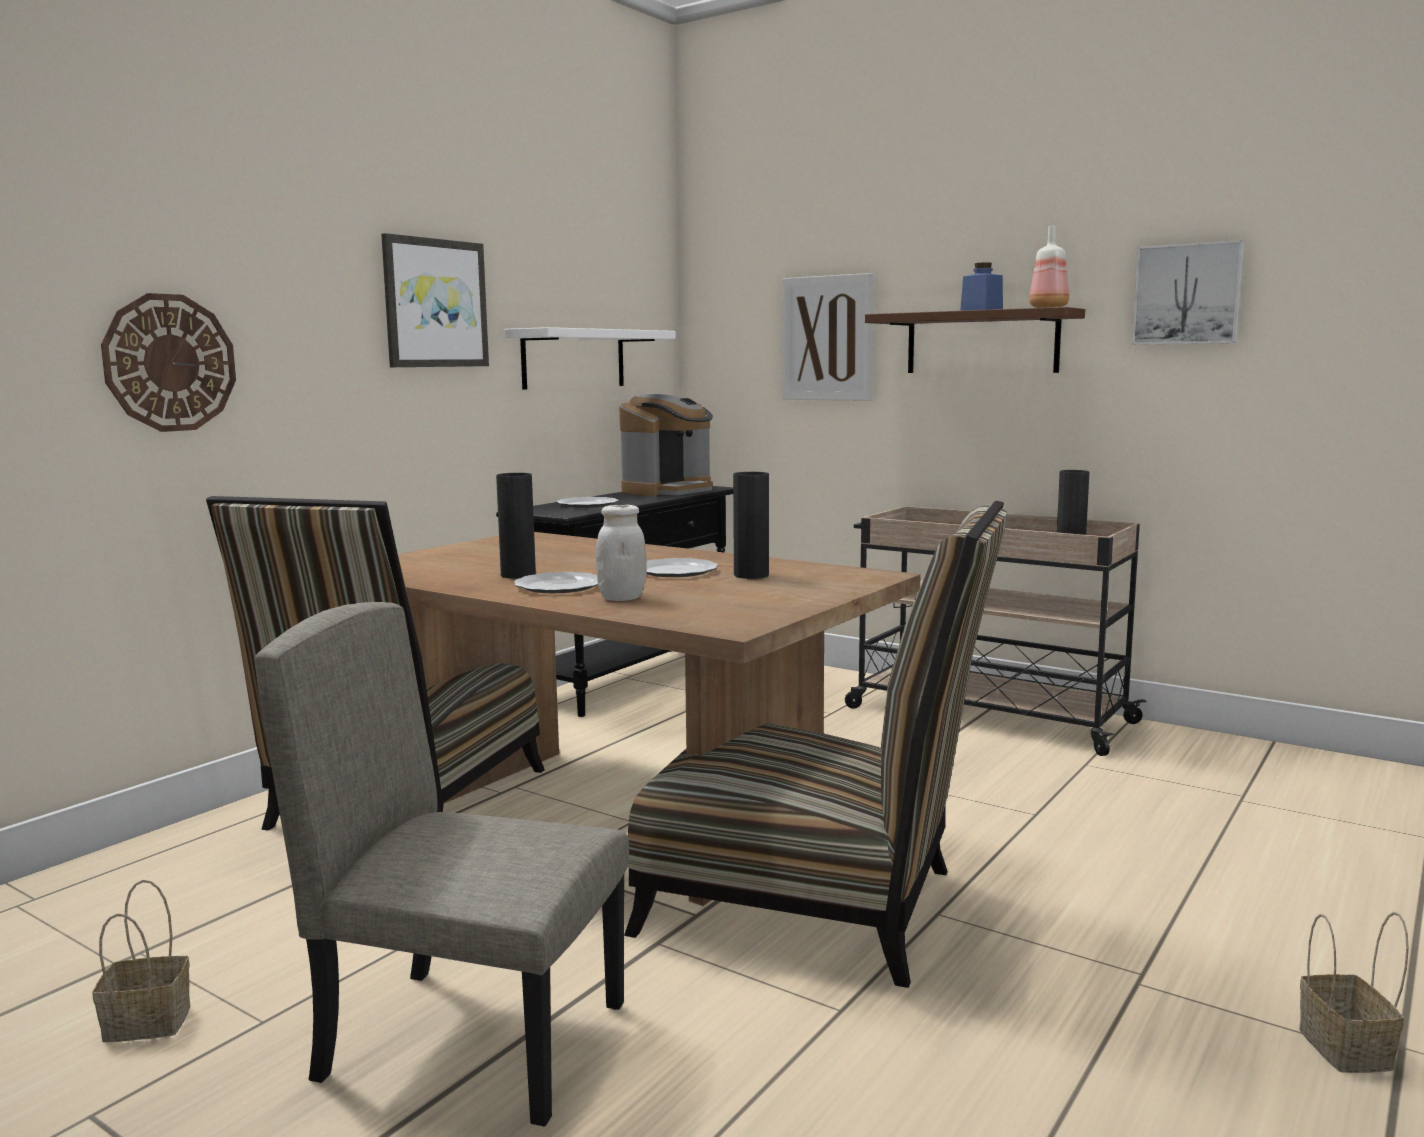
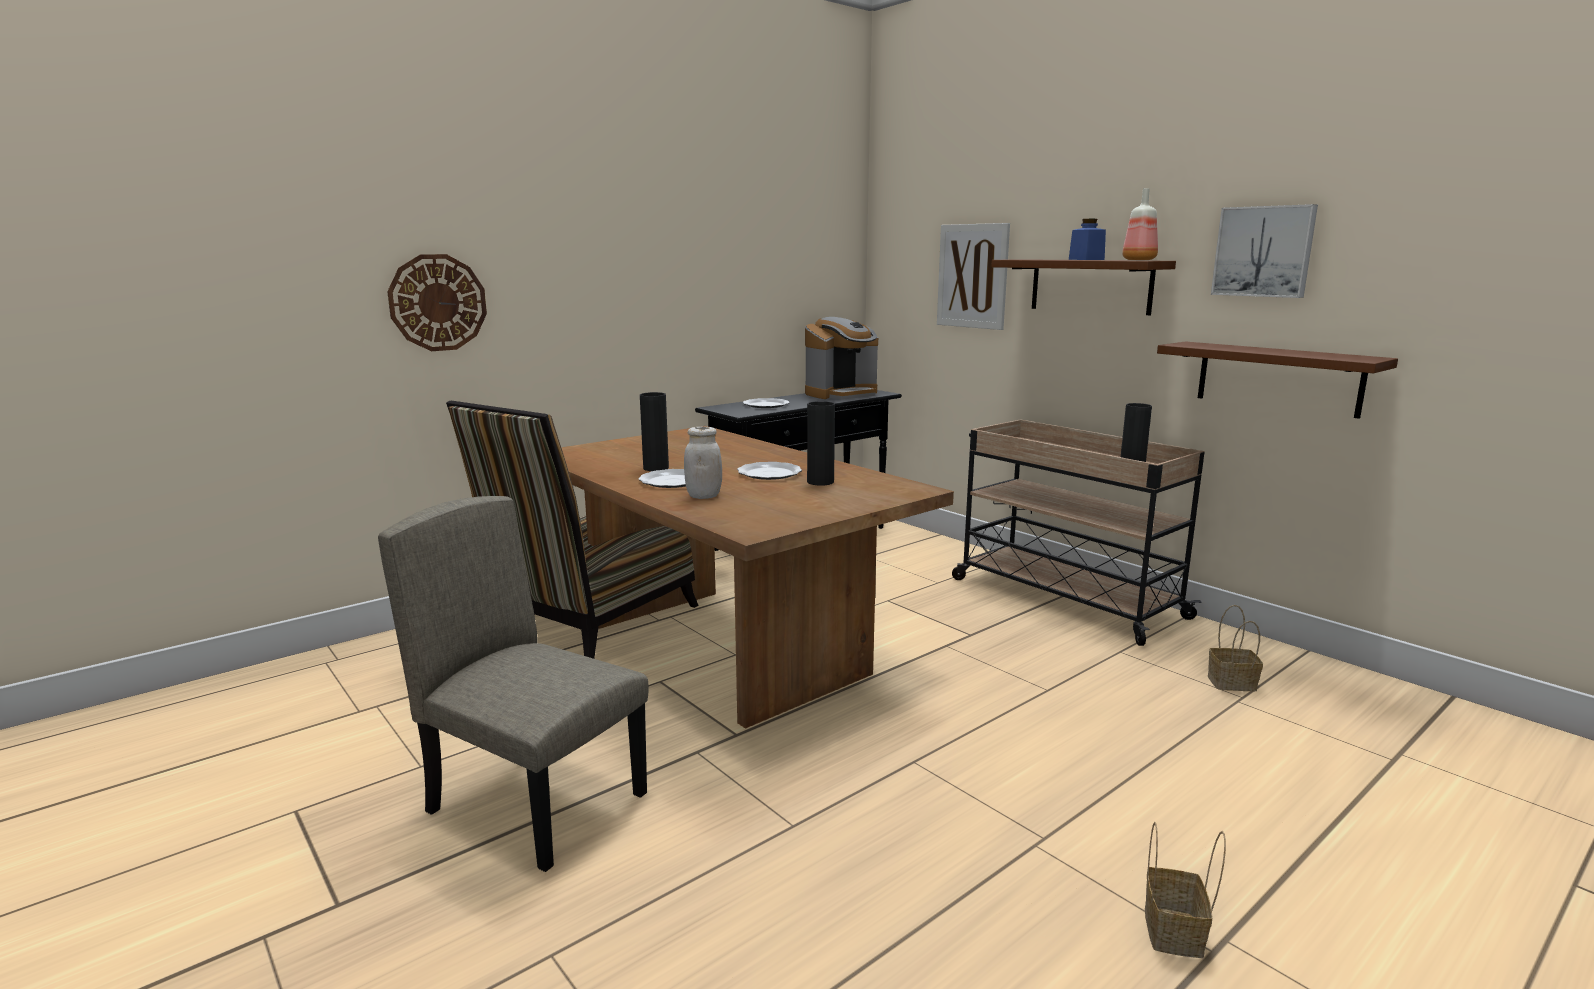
camera: 15 degrees right, 5 degrees up
(144, 1024) = (354, 755): basket -> basket (1230, 683)
(435, 303) = (647, 251): picture -> none
(574, 359) = (767, 290): white shelf -> none
(818, 906) = (828, 741): chair -> none
(1214, 434) = (1278, 378): none -> brown shelf

